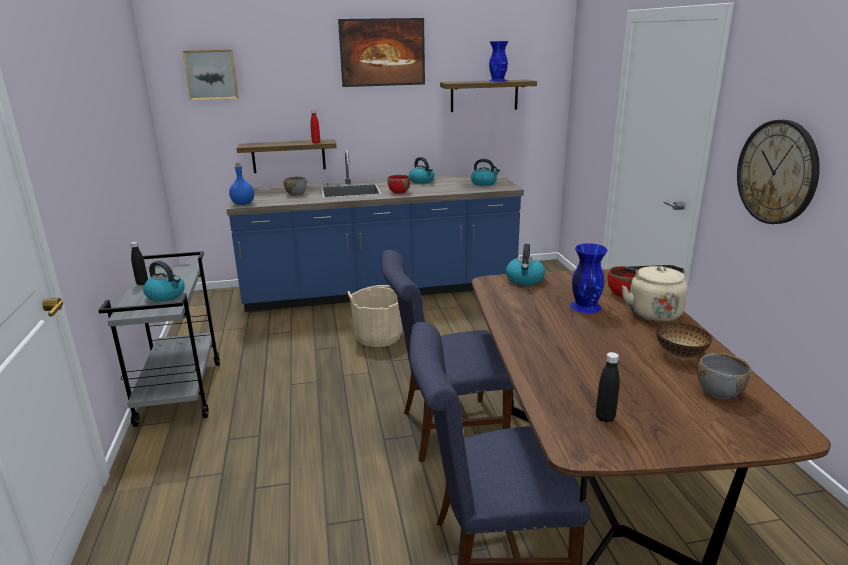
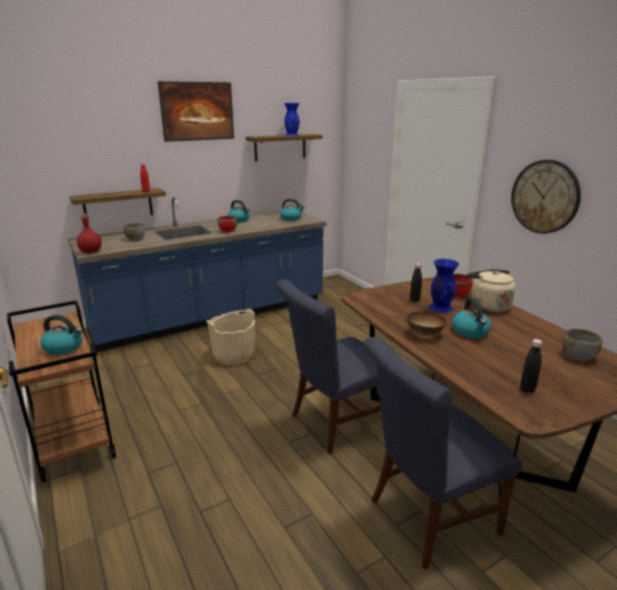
camera: 20 degrees left, 0 degrees up
(142, 283) = (27, 339): black bottle -> black bottle (414, 300)
(179, 392) = (72, 439): grey cart -> brown cart
(211, 74) = (38, 131): picture -> none
(243, 204) = (91, 252): blue bottle -> red bottle
(525, 280) = (381, 292): kettle -> kettle (470, 332)
(681, 355) = (532, 334): bowl -> bowl (425, 334)

